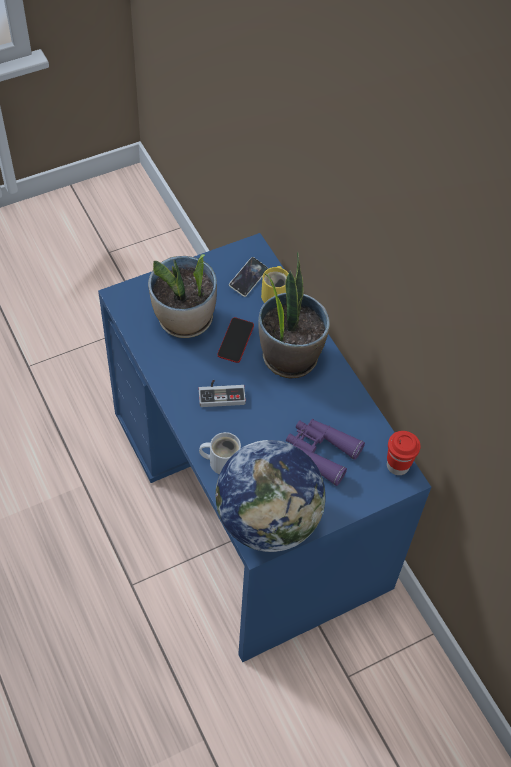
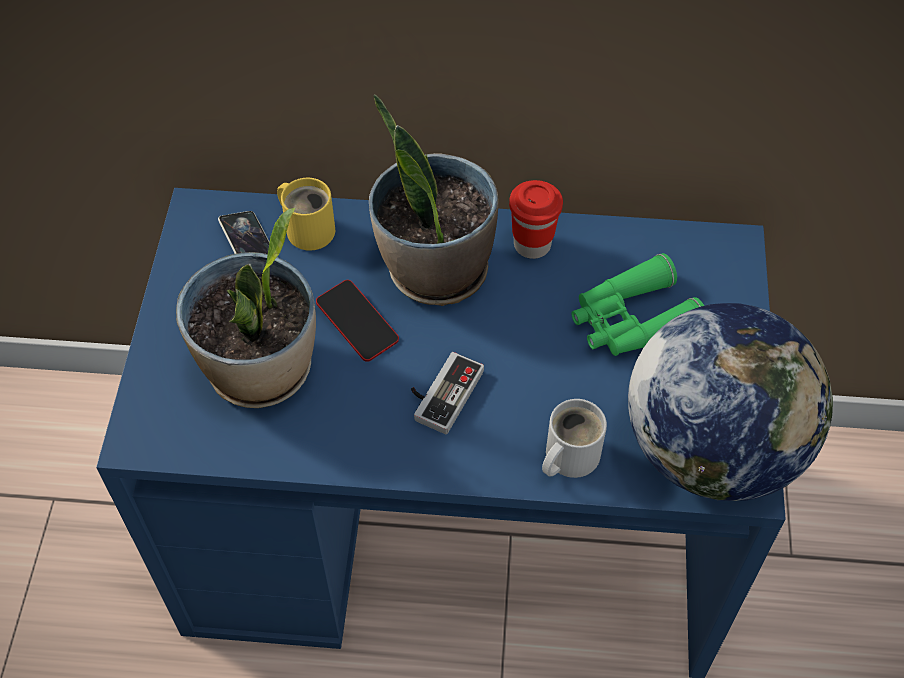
camera: 55 degrees left, 0 degrees up
(320, 452) = (631, 321): purple binoculars -> green binoculars
(397, 466) = (708, 243): red cup -> red cup (532, 245)

